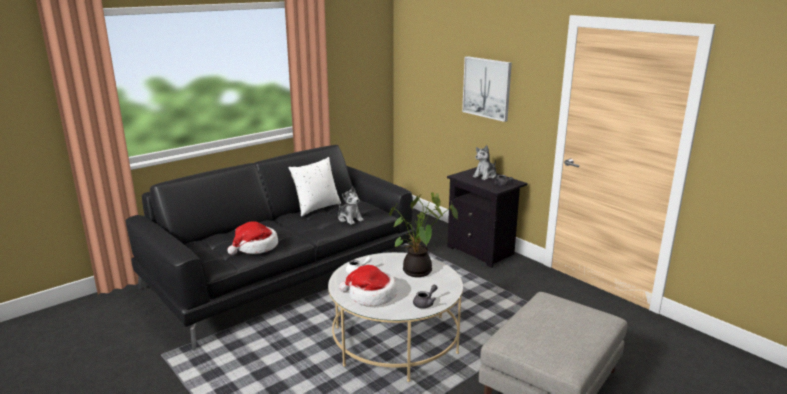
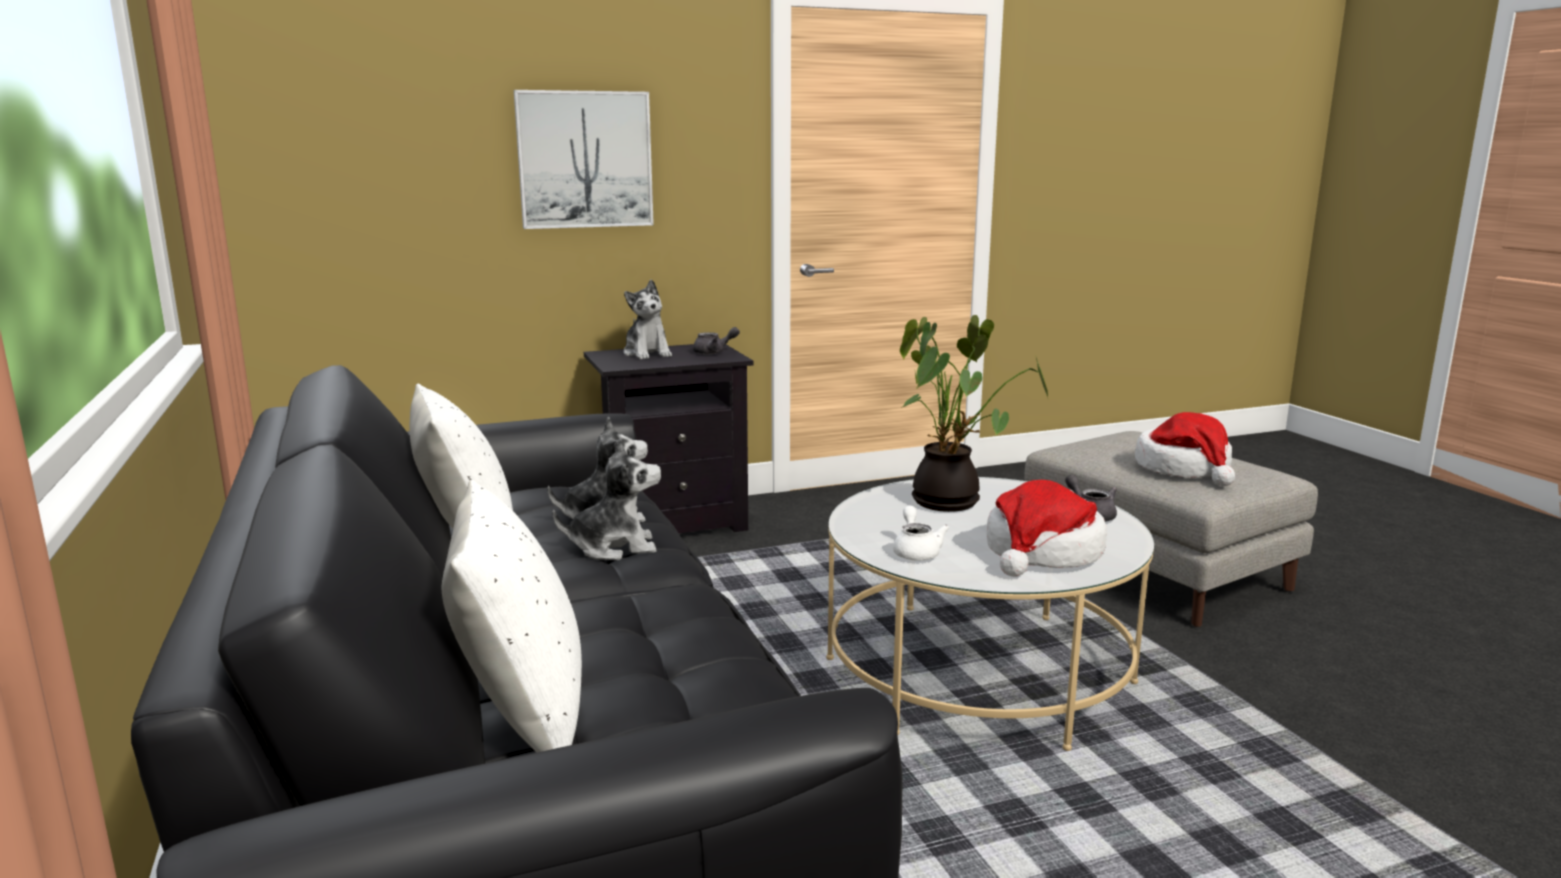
camera: 70 degrees left, 5 degrees down
(220, 237) = (522, 714): none -> white pillow
(255, 247) = (679, 653): hat -> hat (1184, 469)
(327, 225) = (614, 547): none -> plush toy

